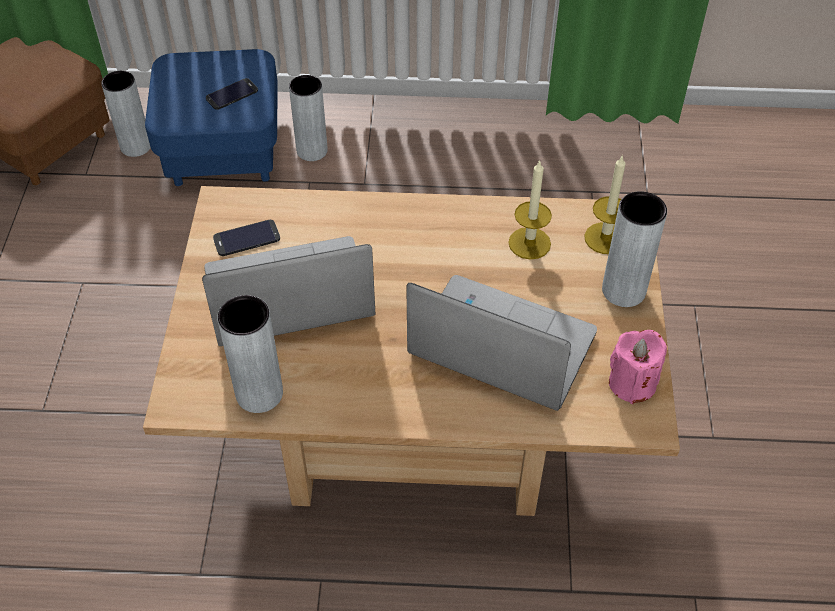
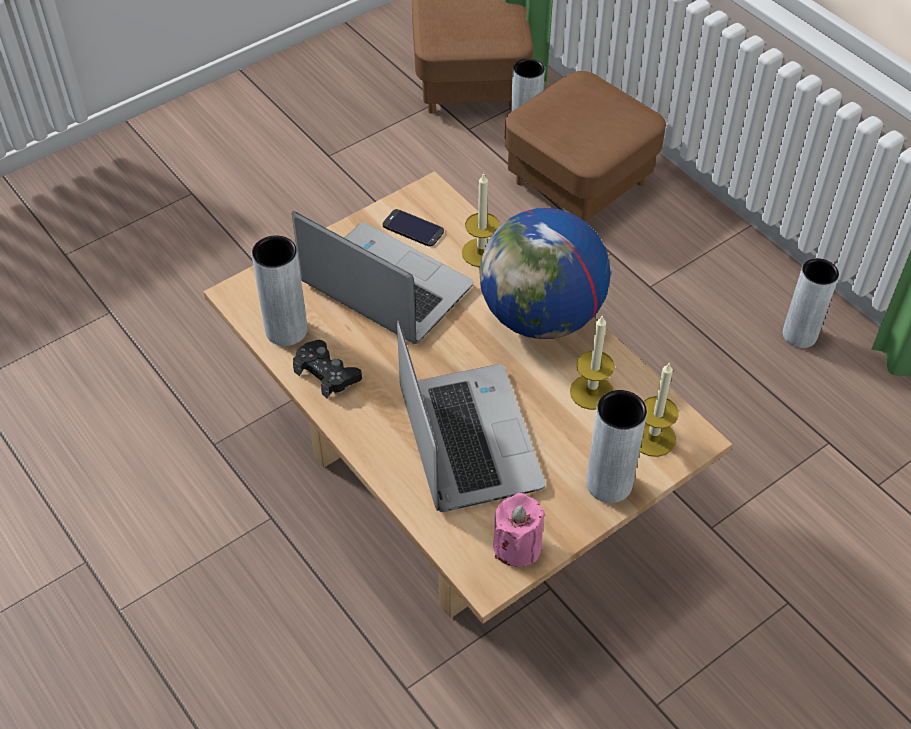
camera: 50 degrees right, 0 degrees up
(223, 151) = (579, 182): blue ottoman -> brown ottoman
(232, 94) = (592, 134): phone -> none
(312, 151) = (644, 231): grey vase -> grey vase (799, 335)
(322, 214) = (481, 252): none -> candle
(338, 395) = (327, 373): none -> black game controller
(427, 223) = (541, 317): none -> globe

